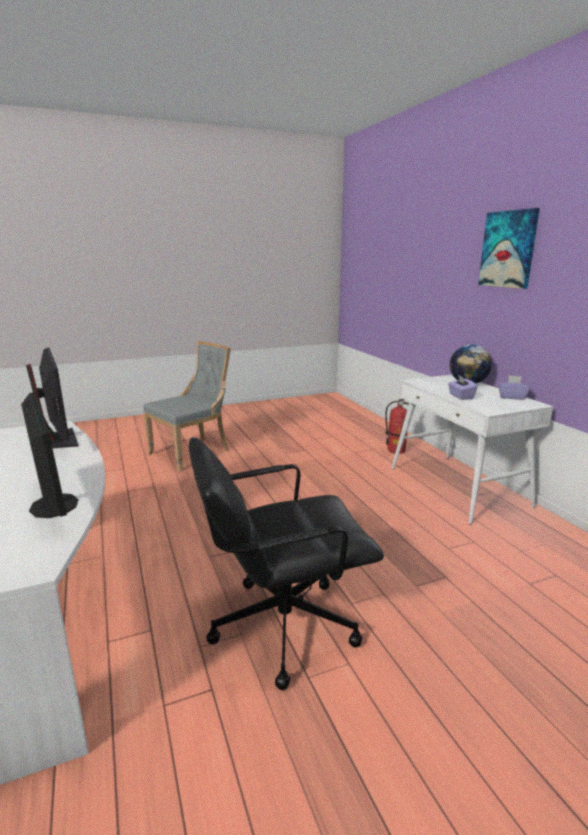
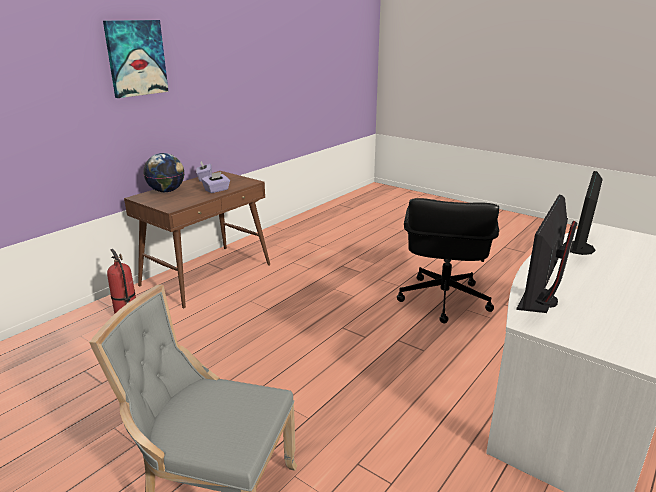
camera: 120 degrees left, 5 degrees up
(282, 625) = (442, 300): black office chair -> black office chair turned 60 degrees clockwise
(458, 487) = (207, 275): white desk -> brown desk

